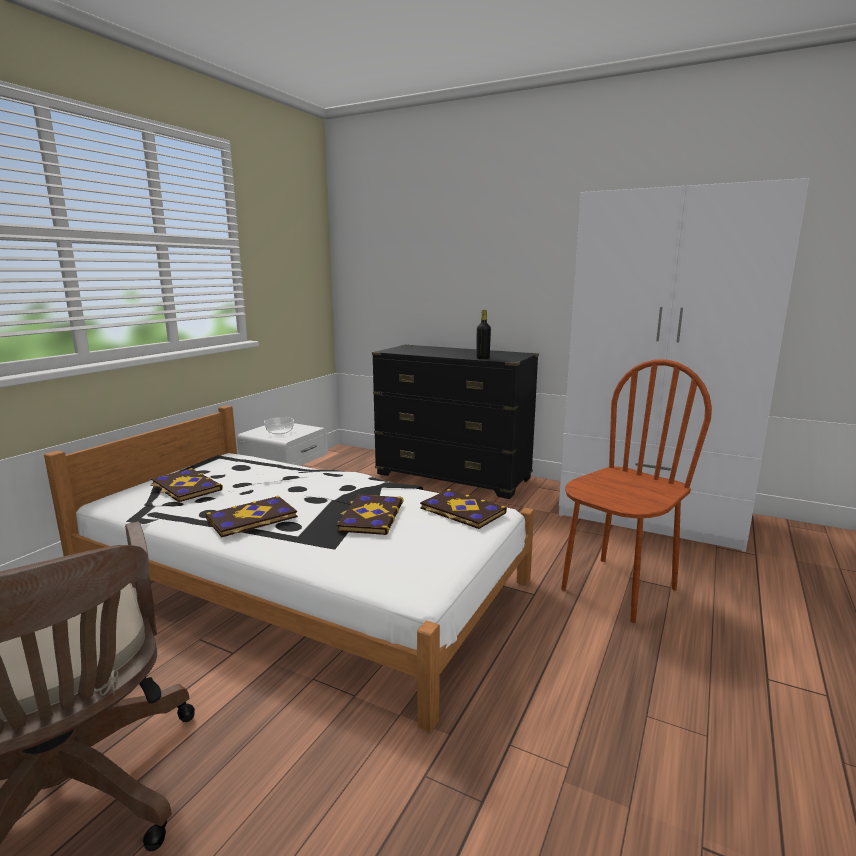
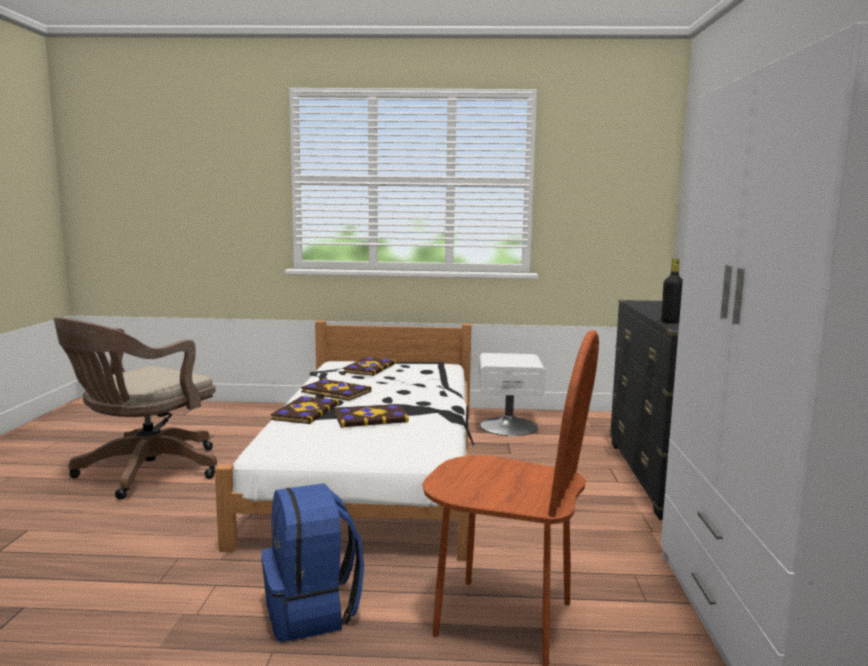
camera: 65 degrees right, 5 degrees down
(279, 432) = (504, 359): bowl -> none
(462, 511) = (417, 444): book -> book (304, 412)
(585, 679) = (312, 612): none -> blue backpack

